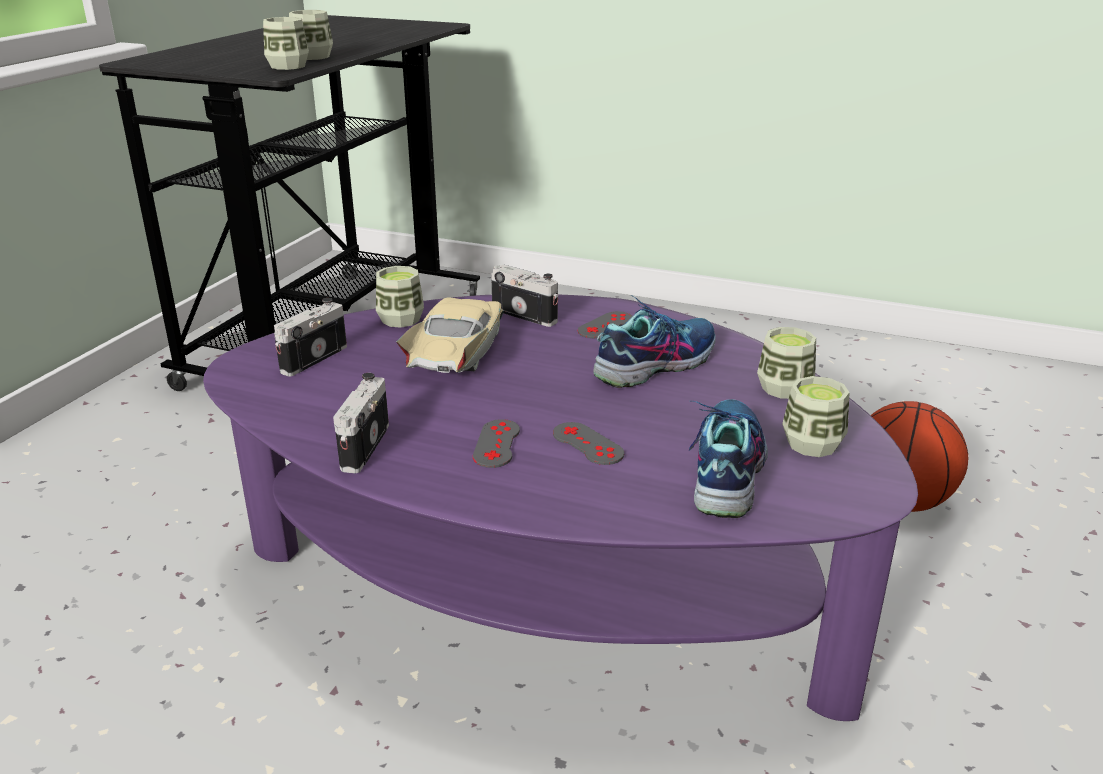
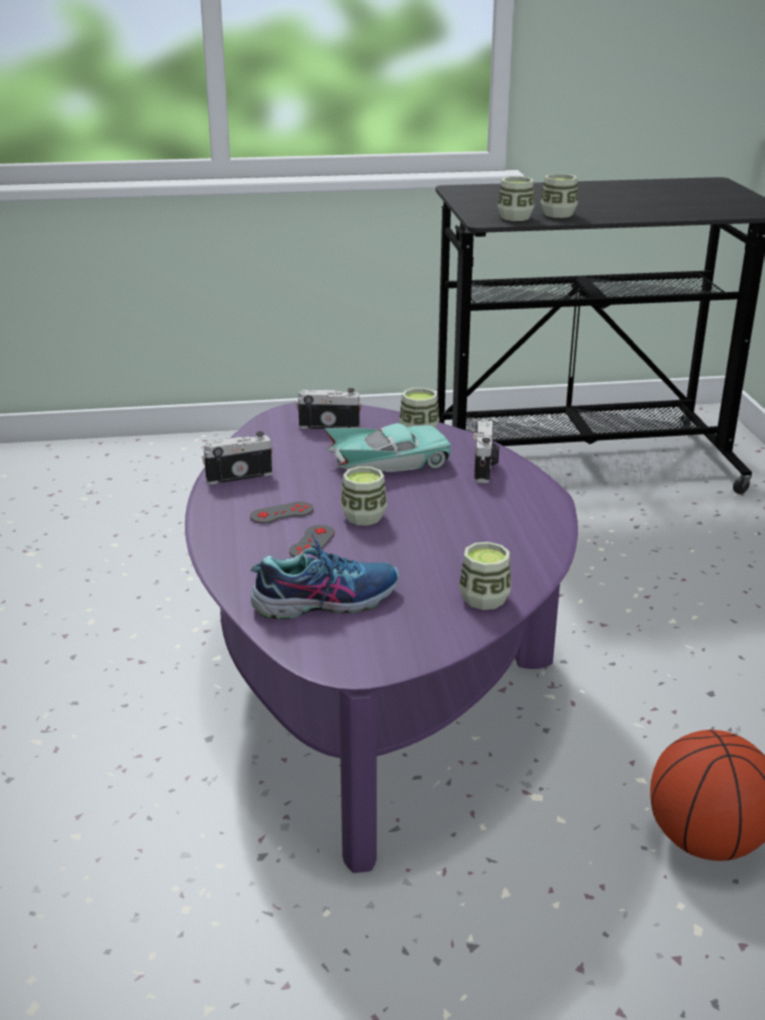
camera: 60 degrees right, 0 degrees up
(456, 354) = (389, 464): beige toy car -> turquoise toy car
(605, 325) = (506, 501): grey game controller -> none
(655, 363) = (464, 536): shoe -> none
(812, 444) = (400, 628): cup -> cup (363, 517)

